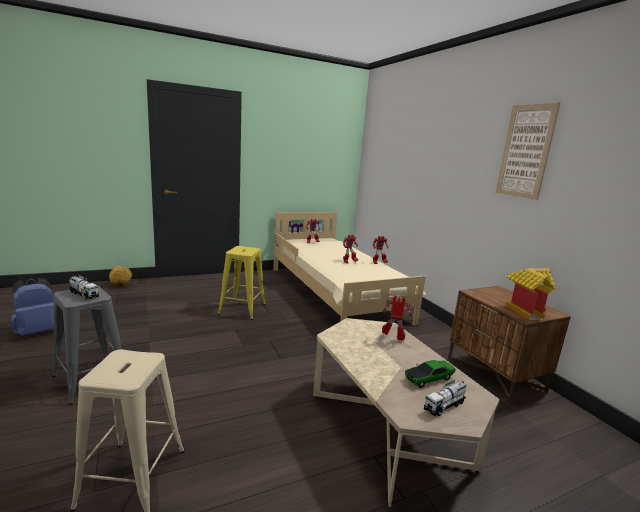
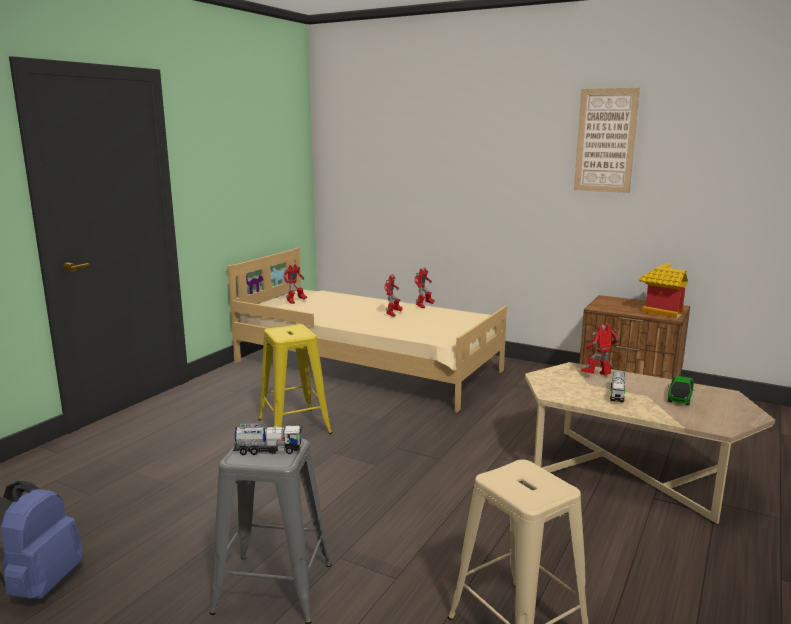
camera: 35 degrees left, 0 degrees up
(121, 285) = (30, 466): football -> none
(444, 406) = (724, 410): toy truck -> toy truck (617, 395)

